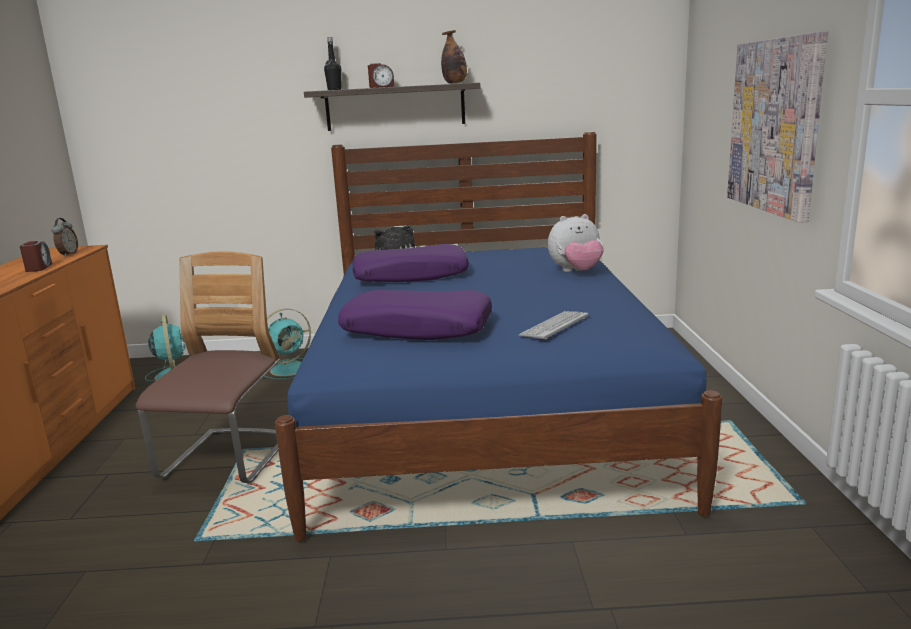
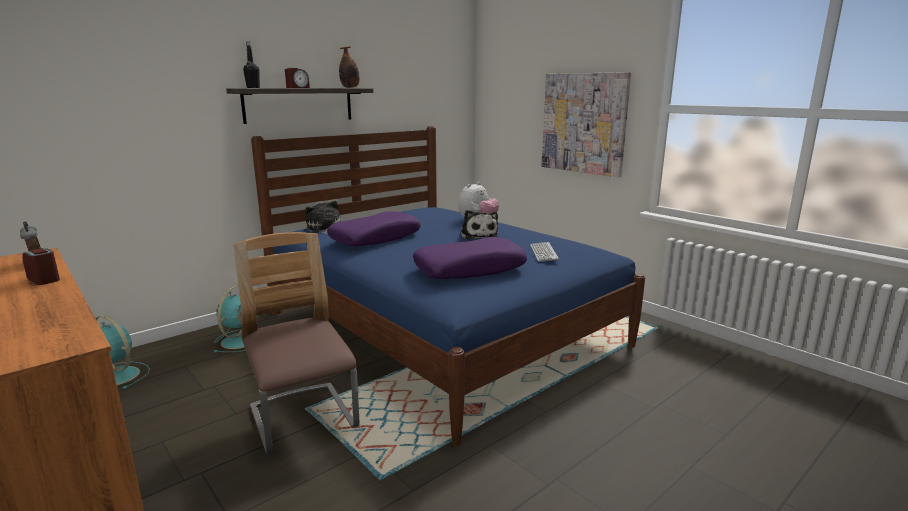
camera: 40 degrees left, 0 degrees up
(528, 289) = (478, 235): none -> plush toy

